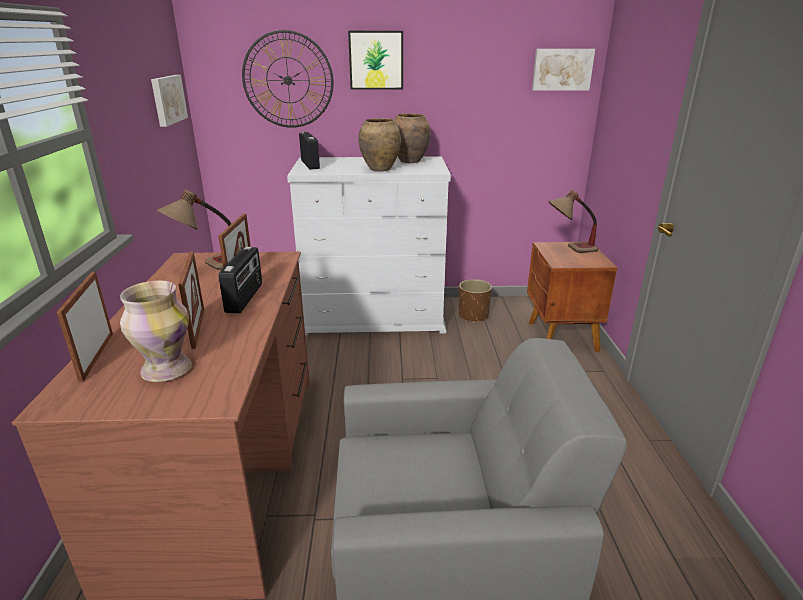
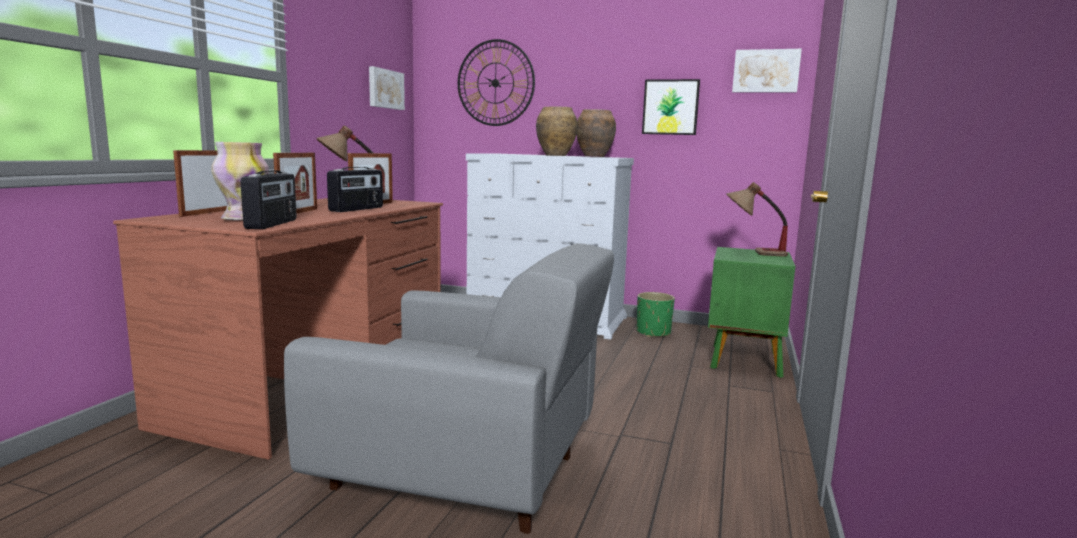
camera: 20 degrees right, 15 degrees down
(310, 164) = (498, 153): radio -> radio (273, 224)
(376, 60) = (575, 64): picture -> picture (670, 107)
(473, 316) = (653, 333): brown planter -> green planter
(561, 337) = (744, 360): brown nightstand -> green nightstand

